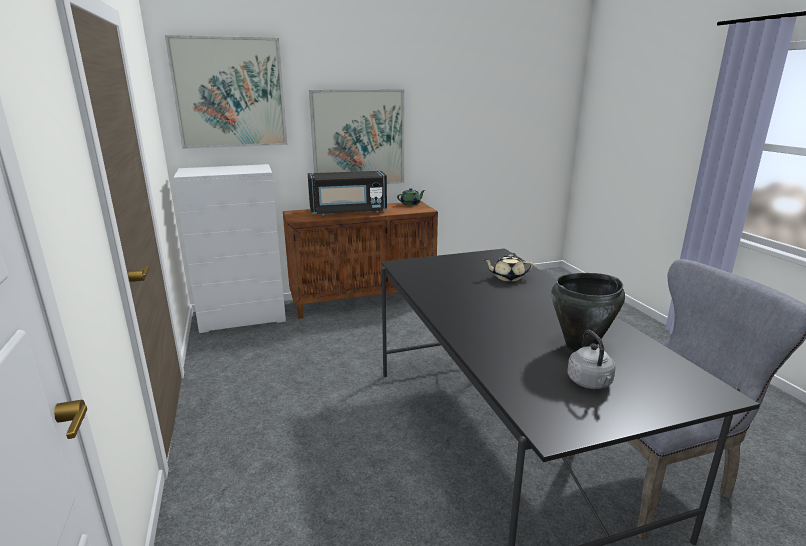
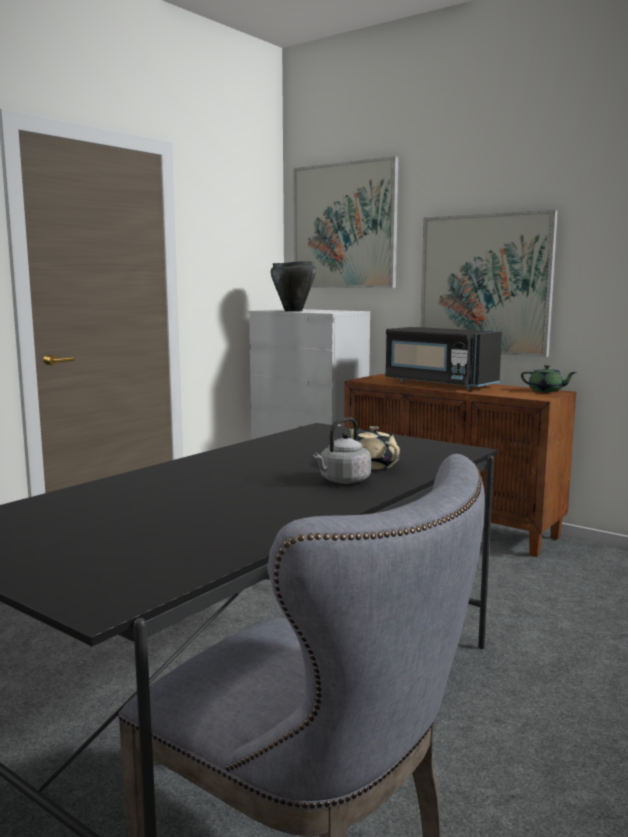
camera: 55 degrees right, 10 degrees down
(580, 347) = (176, 521): black cooking pot -> black cooking pot (293, 311)
(590, 383) = (70, 535): grey kettle -> grey kettle (343, 481)

